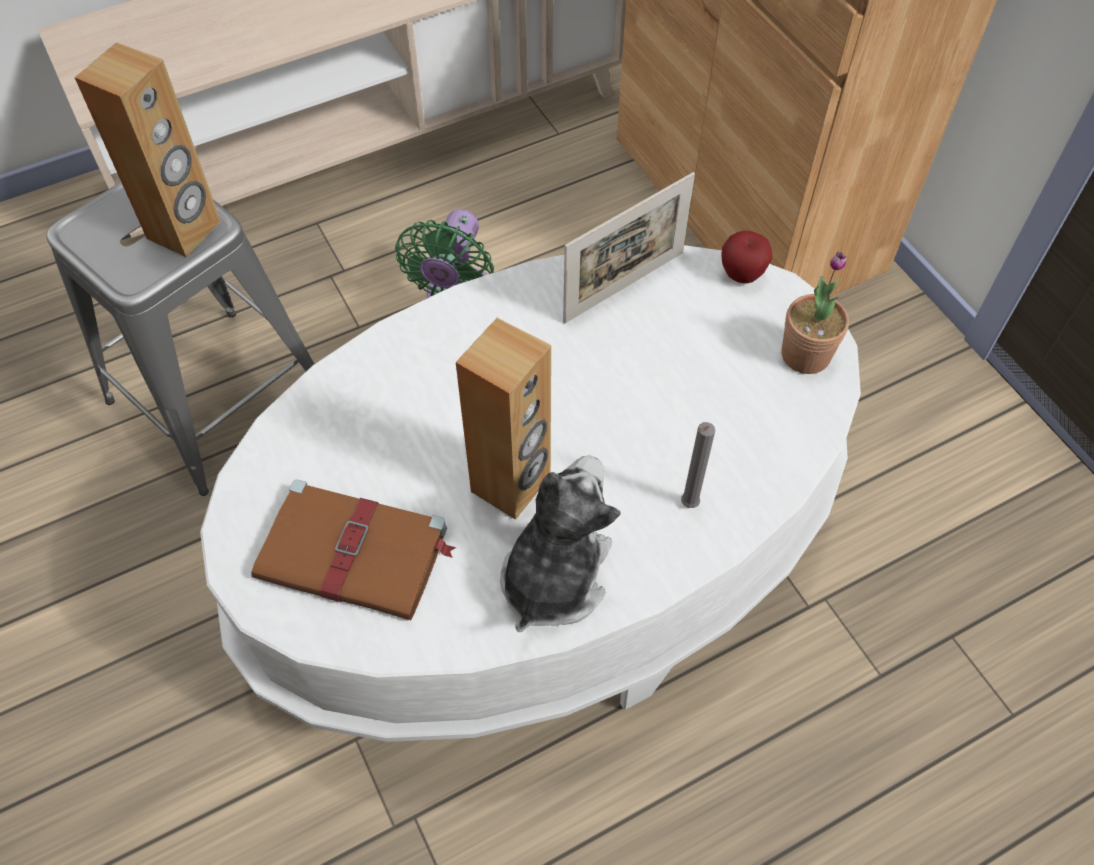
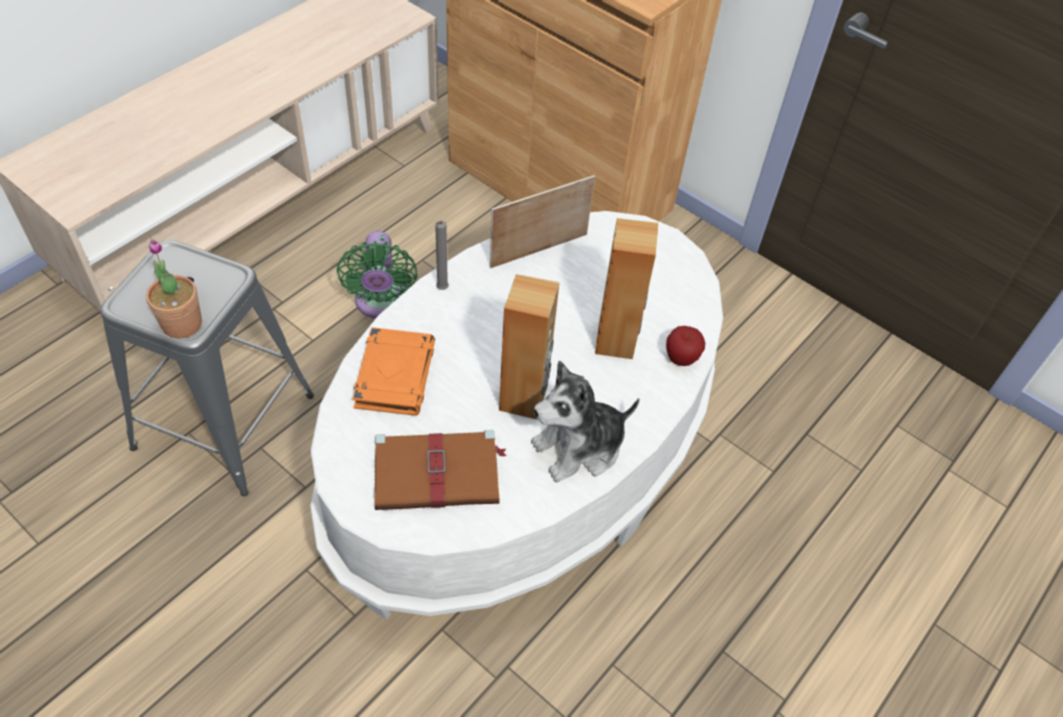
camera: 25 degrees left, 5 degrees down
(185, 230) = (213, 283): brown speaker -> brown speaker (616, 340)
(362, 405) = (394, 375): none -> orange book
(554, 576) = (580, 447): plush toy -> plush toy turned 120 degrees counterclockwise
(624, 287) = (539, 250): picture frame -> picture frame turned 150 degrees counterclockwise
(687, 506) = (644, 379): grey candle -> grey candle (441, 290)
(741, 275) = (612, 225): apple -> apple (681, 359)
(805, 355) = (675, 265): potted plant -> potted plant (182, 324)

